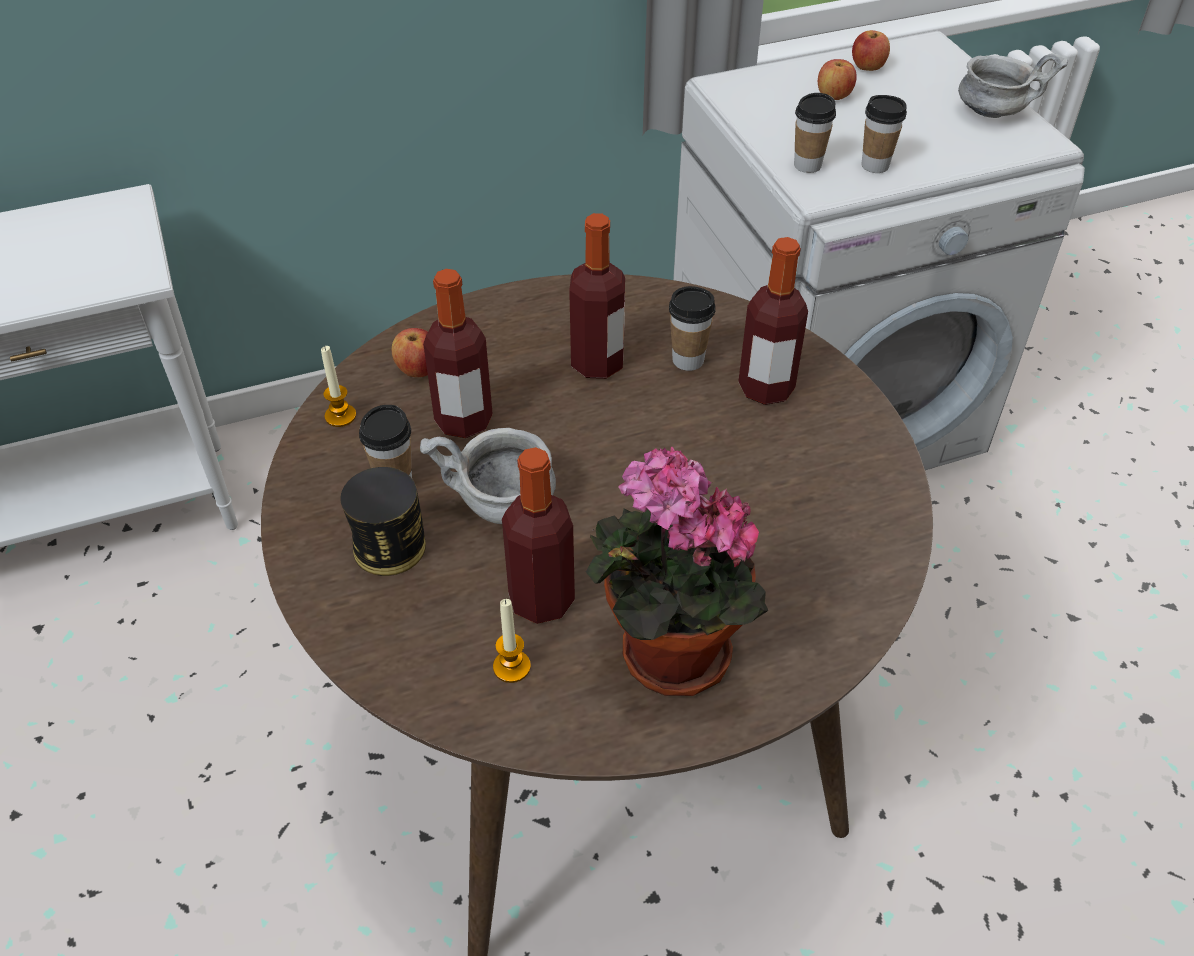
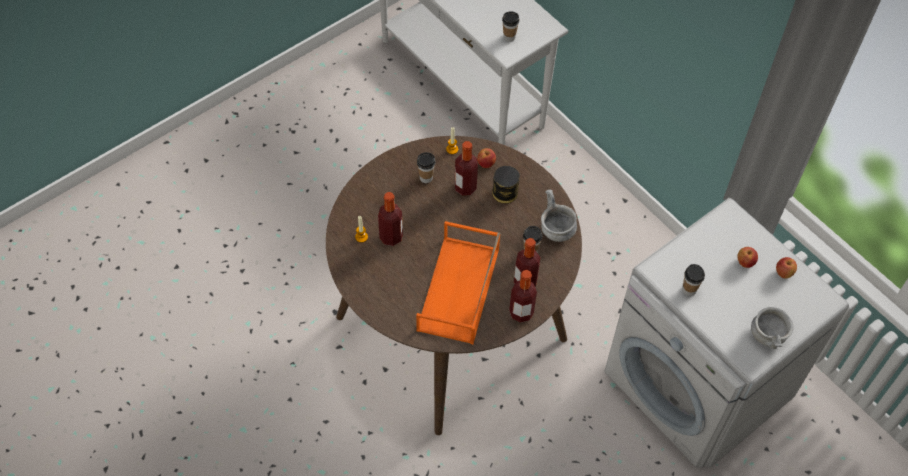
camera: 70 degrees right, 10 degrees up
(389, 547) = (397, 187): can -> can (505, 193)
(504, 504) = (429, 213): grey bowl -> grey bowl (556, 230)
(597, 363) = (515, 220): bottle -> bottle (521, 313)
(665, 656) = (380, 278): potted plant -> none
(755, 504) = (459, 291): none -> orange tray
(807, 165) = (675, 262): cup -> cup (509, 37)

